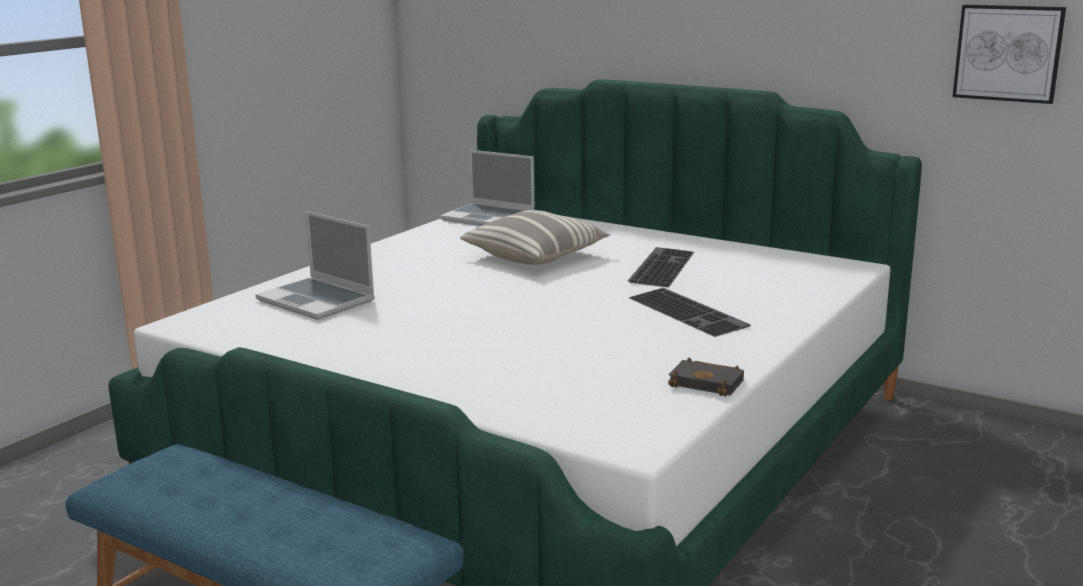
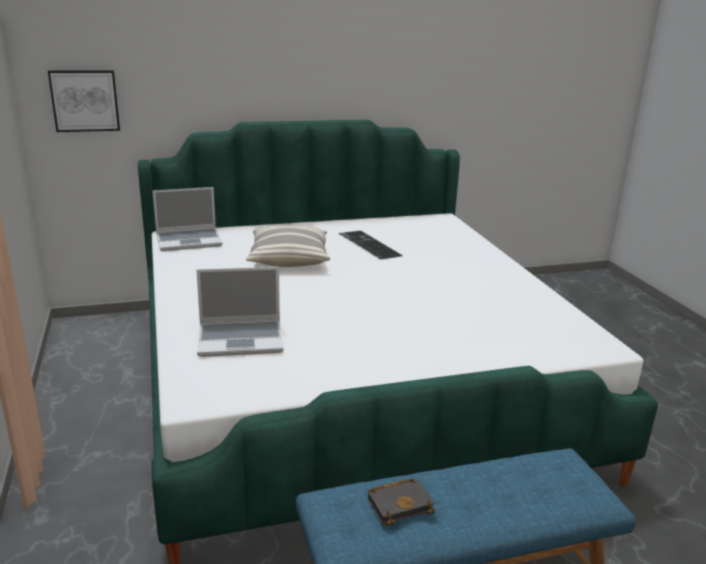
camera: 50 degrees left, 5 degrees up
(690, 312) = (447, 267): keyboard -> none
(708, 383) = (548, 302): black book -> black book (401, 504)
(1008, 53) = (491, 86): picture -> picture (85, 100)

